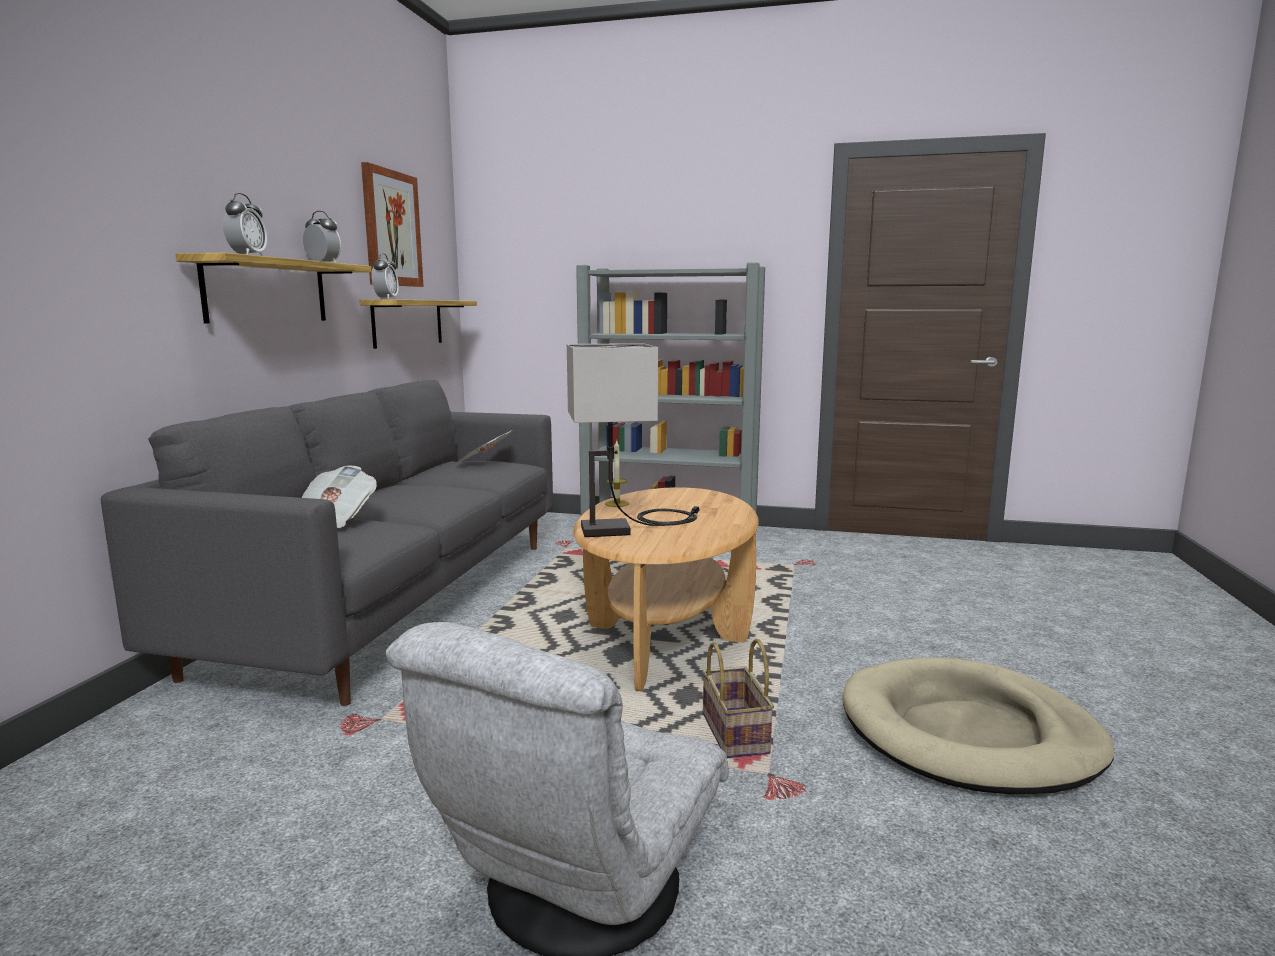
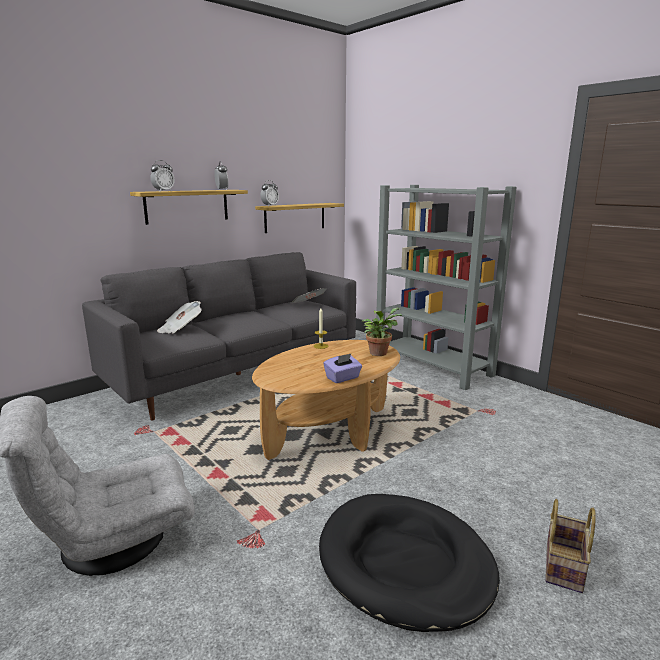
camera: 35 degrees right, 5 degrees up
(391, 229) = (284, 163): picture -> none
(634, 525) = (299, 363): table lamp -> none
(706, 497) = (379, 352): none -> potted plant
(729, 529) = (343, 378): none -> purple tissue box
(737, 734) = (277, 502): basket -> basket (565, 567)
(969, 733) = (404, 563): beige dog bed -> black dog bed

